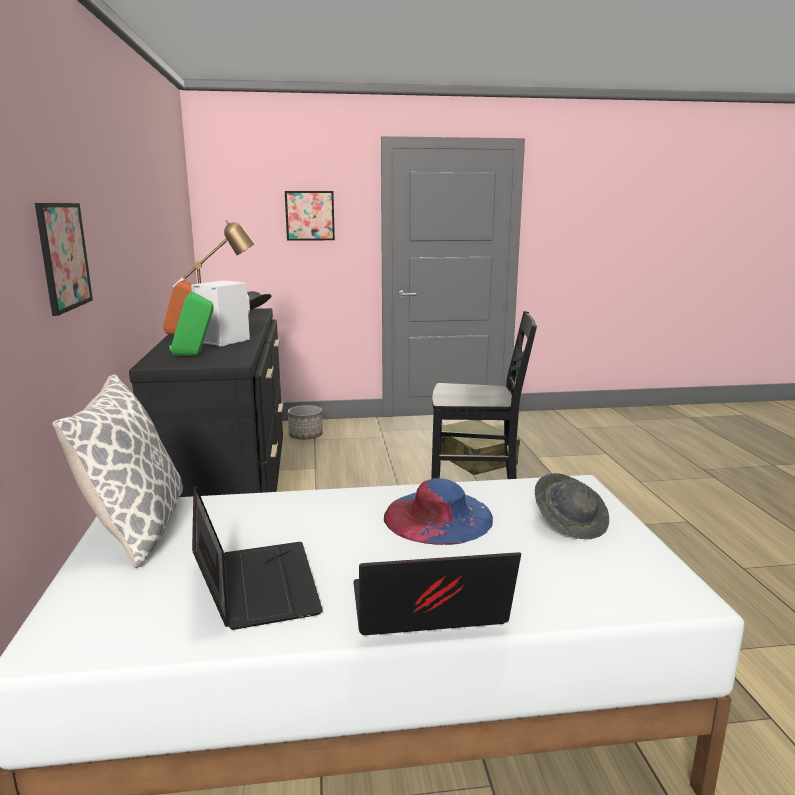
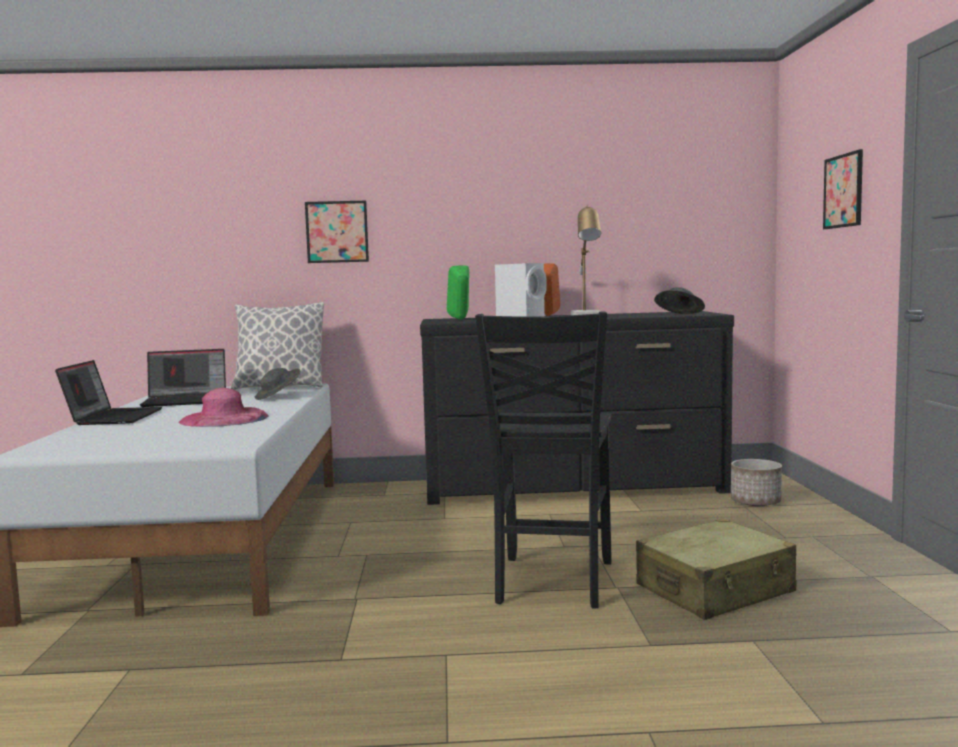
camera: 95 degrees right, 10 degrees down
(438, 517) = (224, 418): blue hat -> pink hat
(570, 523) = (168, 439): grey hat -> grey hat (278, 397)

